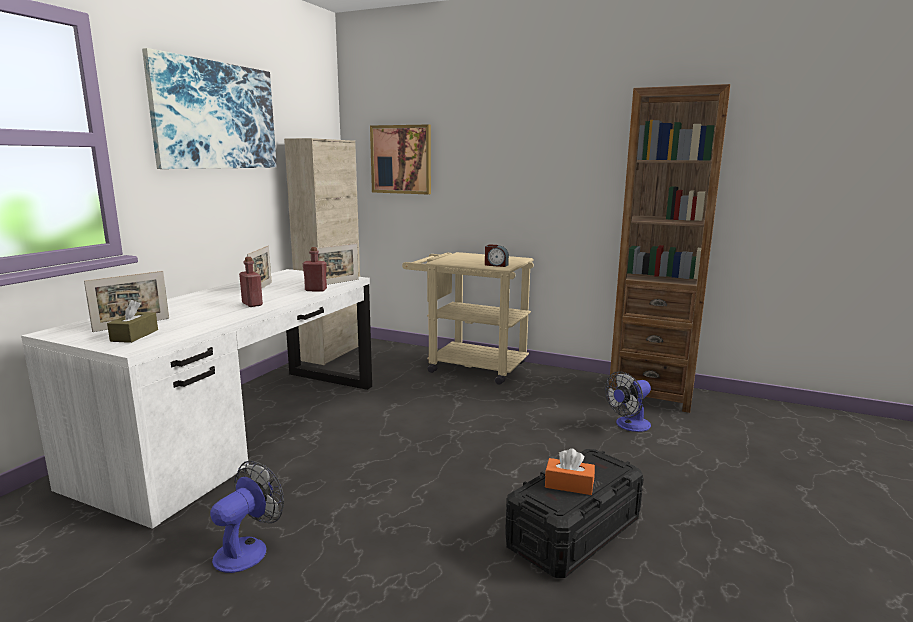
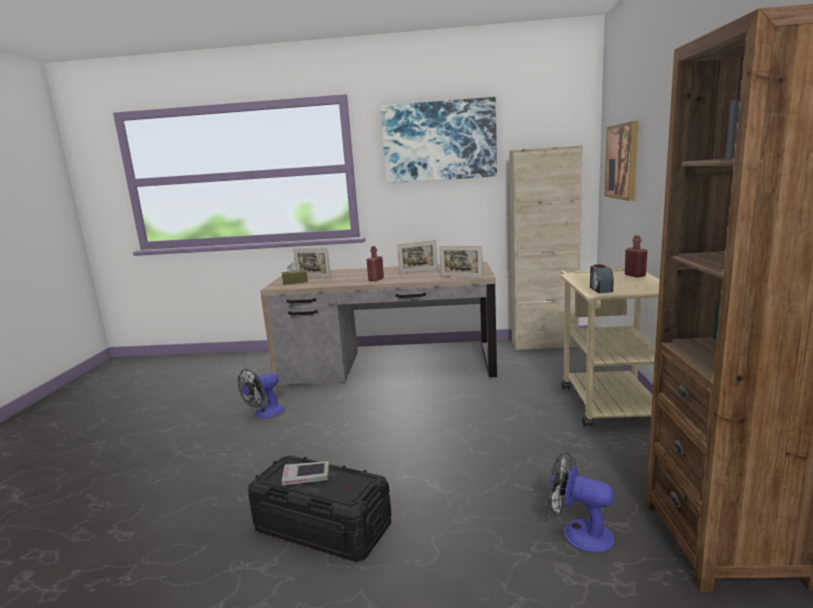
camera: 70 degrees right, 0 degrees up
(242, 430) = (387, 366): white desk -> brown desk
(248, 549) = (264, 413): fan -> fan turned 120 degrees clockwise
(316, 290) = (431, 279): red bottle -> red bottle (635, 275)
(569, 485) = (306, 477): orange tissue box -> book

